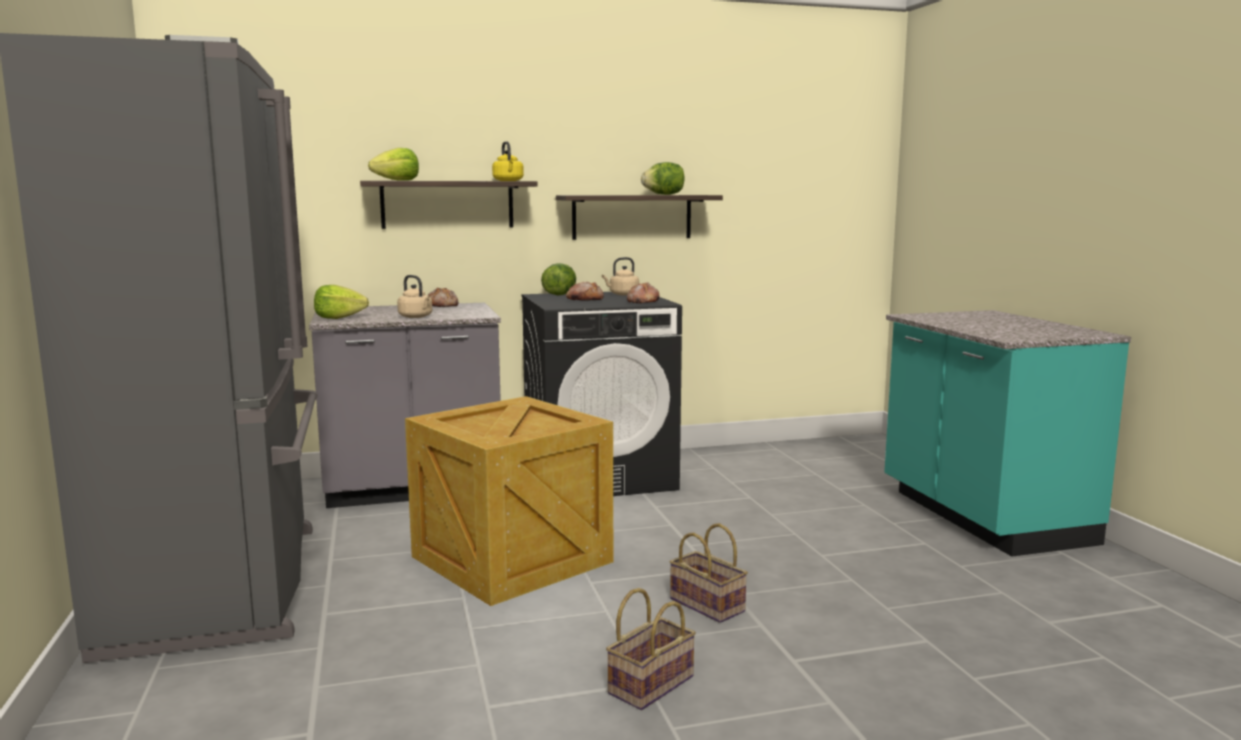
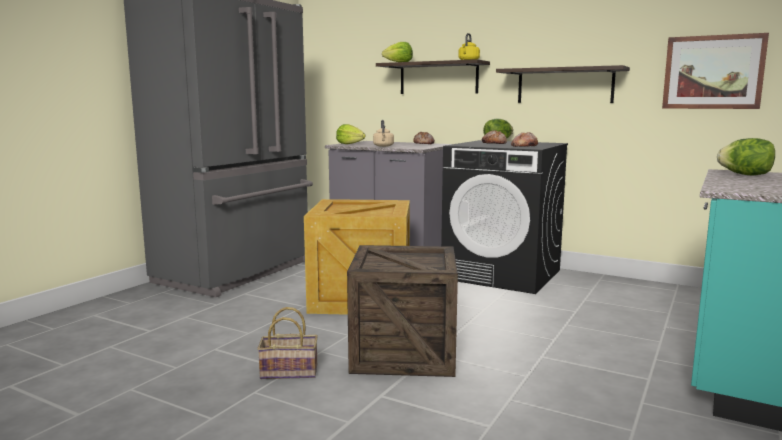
camera: 45 degrees right, 0 degrees up
(622, 294) = (538, 143): beige kettle -> none
(664, 194) = (577, 66): lettuce -> lettuce (745, 175)
(709, 605) = (403, 353): basket -> crate
(787, 203) = (713, 72): none -> picture

